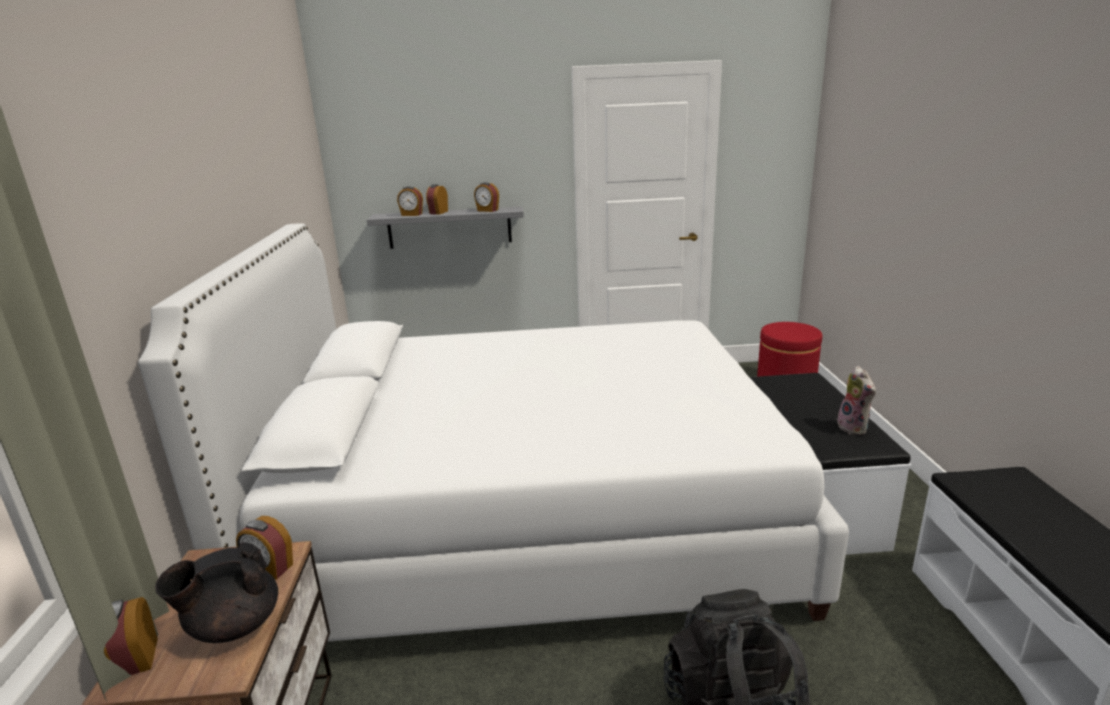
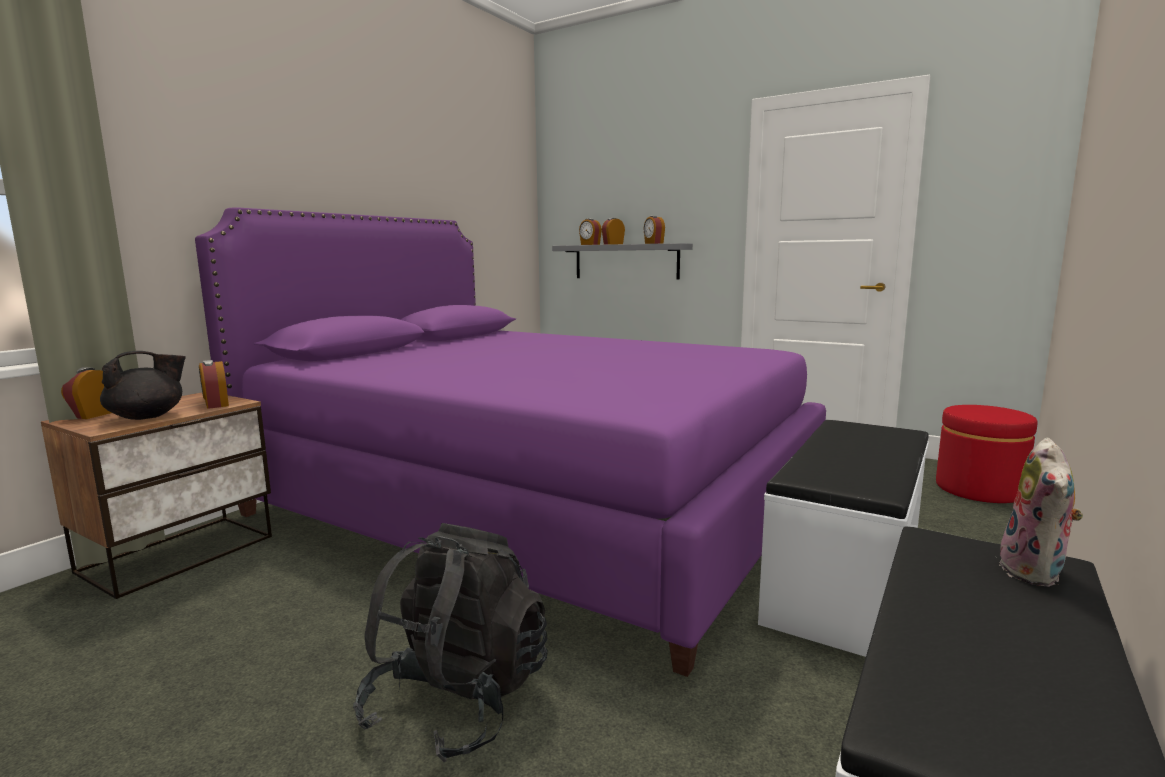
camera: 35 degrees right, 10 degrees down
(233, 626) = (148, 417): black teapot -> black teapot turned 135 degrees clockwise
(531, 518) = (534, 505): white bed -> purple bed
(855, 428) = (873, 471): plush toy -> plush toy (1036, 573)

